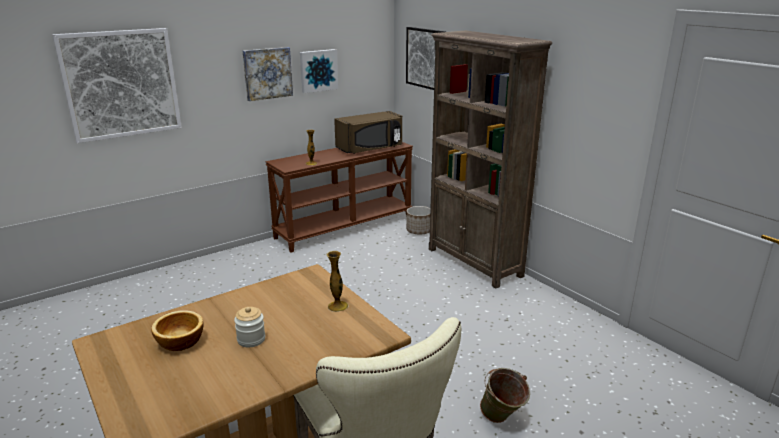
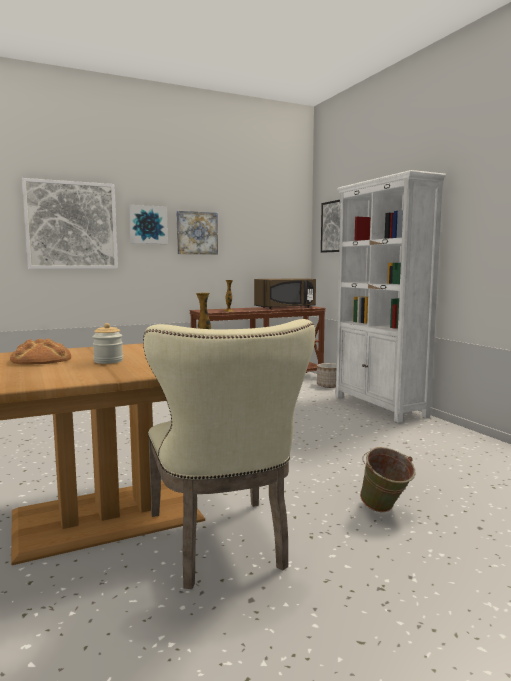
camera: 10 degrees right, 15 degrees down
(179, 341) = (41, 359): bowl -> bread
(318, 70) = (242, 236): picture -> picture (148, 225)
(474, 262) = (379, 406): brown bookcase -> white bookcase

